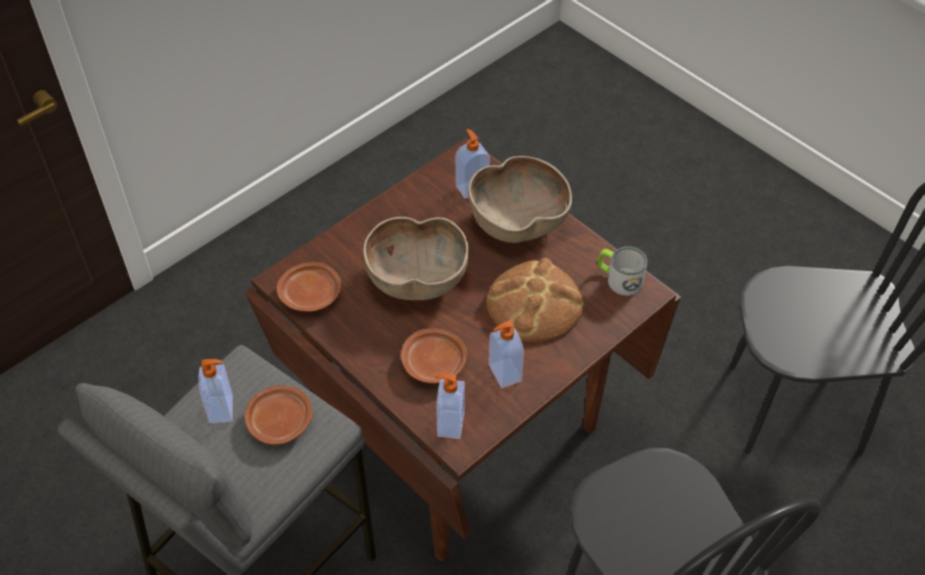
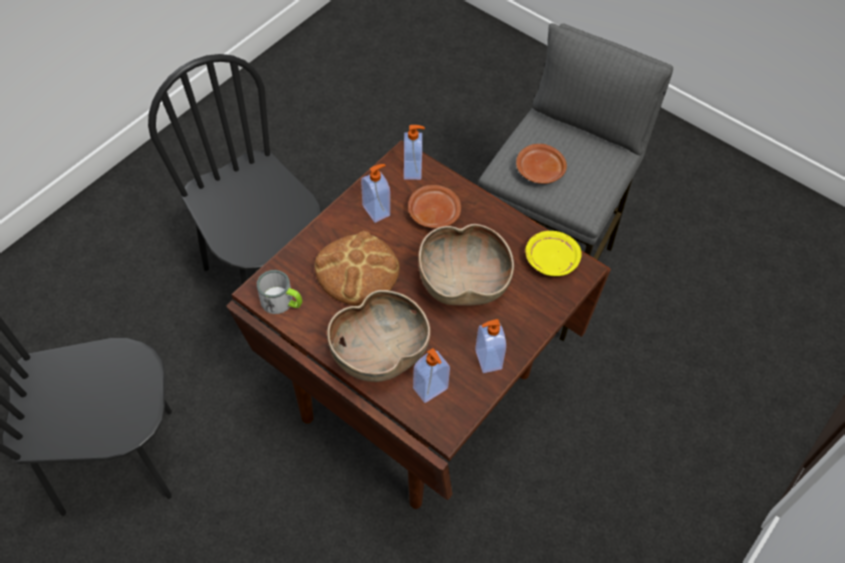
camera: 170 degrees right, 5 degrees up
(222, 409) = (585, 174): soap dispenser -> soap dispenser (487, 360)
(311, 294) = (551, 259): brown plate -> yellow plate

